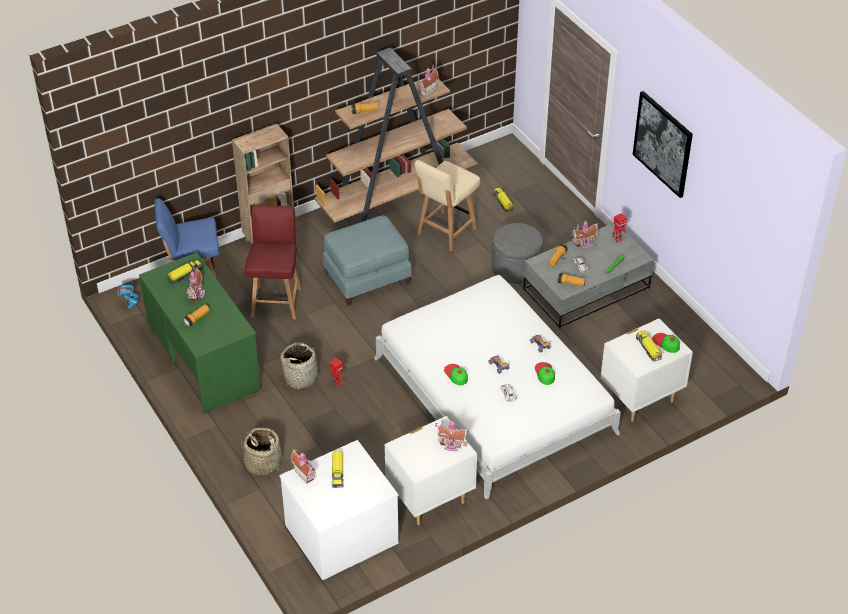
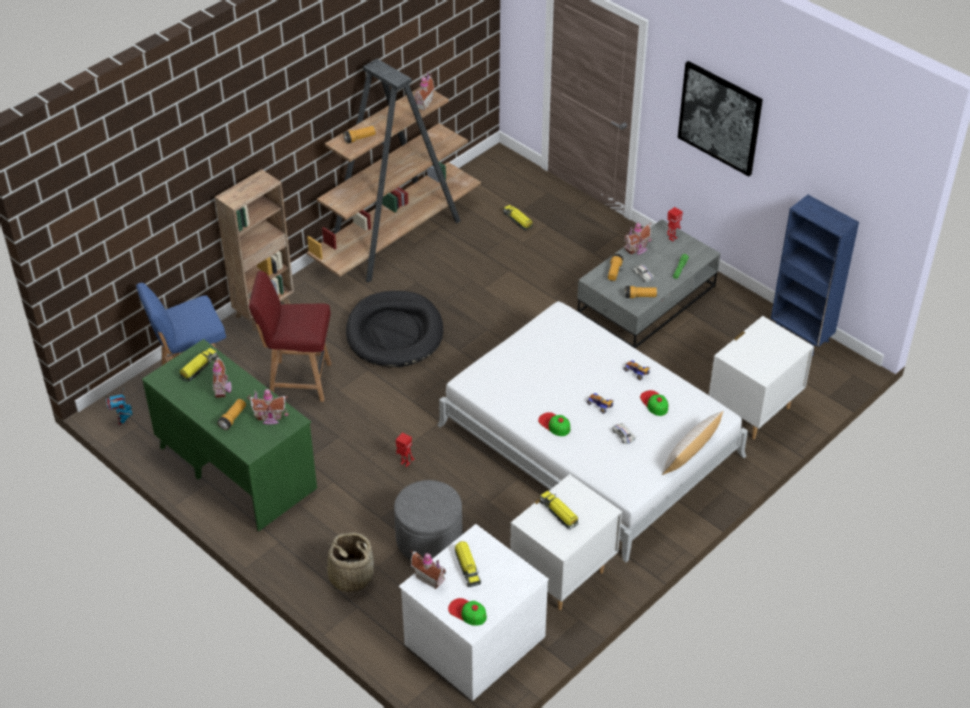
camera: 15 degrees left, 0 degrees up
(276, 301) = (298, 380): red chair -> red chair turned 75 degrees counterclockwise
(301, 378) = (360, 465): basket -> none
(367, 277) = (394, 333): blue ottoman -> black dog bed
(446, 232) = (466, 265): beige chair -> none
(451, 445) = (588, 507): toy house -> toy house (270, 418)
(516, 268) = (560, 291): grey ottoman -> grey ottoman (429, 539)
(558, 421) = (690, 454): none -> beige pillow
(648, 349) = (765, 352): toy truck -> toy truck (559, 513)
(666, 343) = (781, 342): cap -> cap (467, 612)
(707, 344) = (800, 337): none -> blue bookcase

